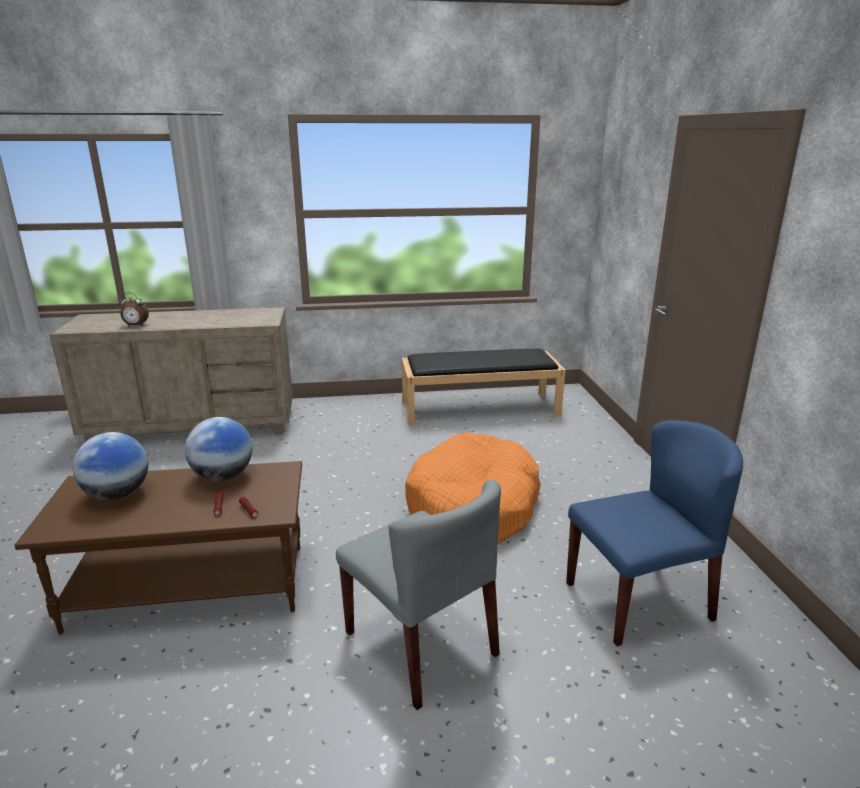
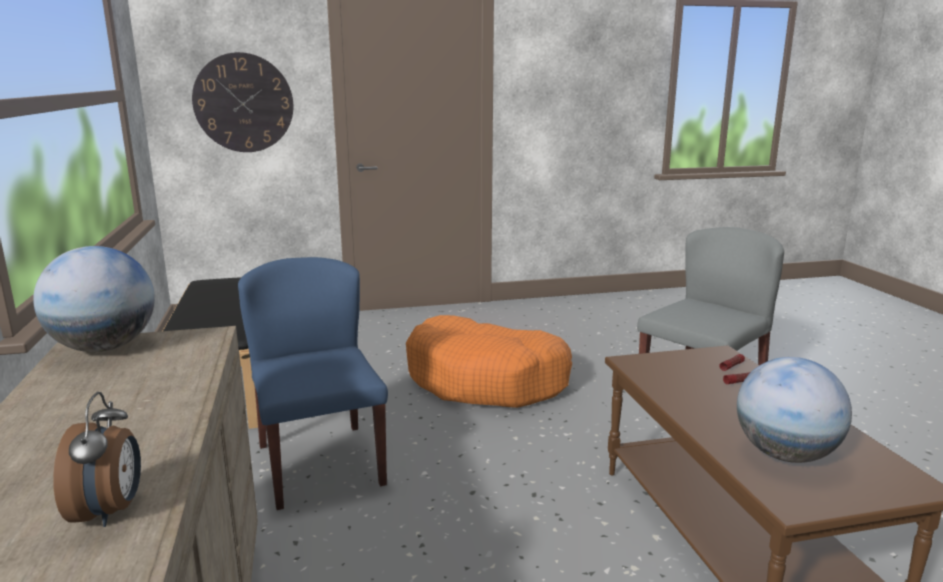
camera: 95 degrees left, 5 degrees down
(223, 476) = (677, 392): globe -> globe (104, 348)
(625, 227) = (243, 103): none -> wall clock
(638, 600) = (597, 328): blue chair -> blue chair (320, 463)

